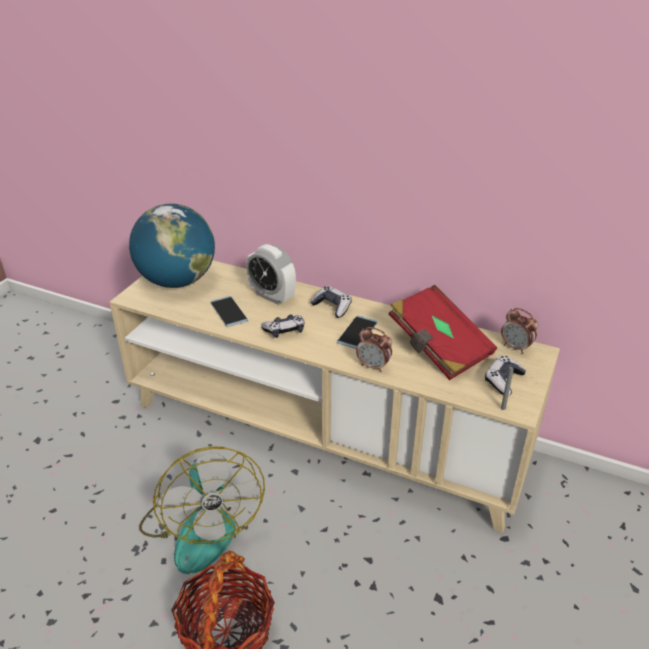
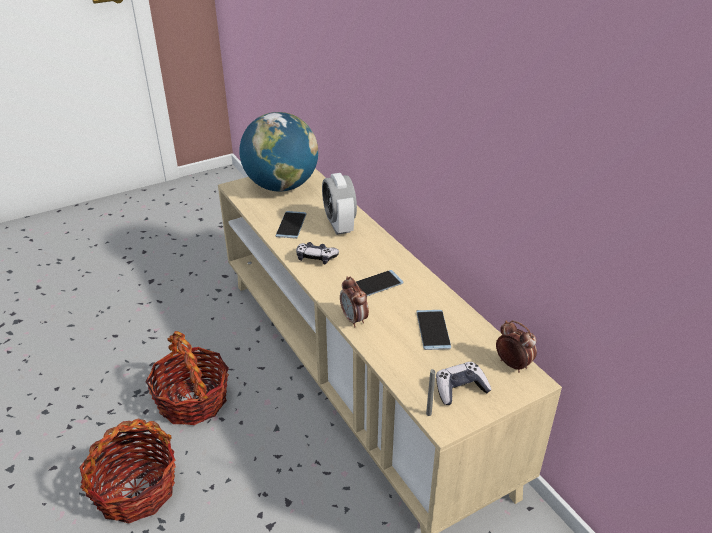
camera: 35 degrees right, 0 degrees up
(201, 526) = (193, 400): fan -> basket
(332, 307) = (379, 254): game controller -> none
(438, 347) = (433, 330): red book -> phone
(516, 347) = (512, 364): alarm clock -> alarm clock turned 150 degrees clockwise

